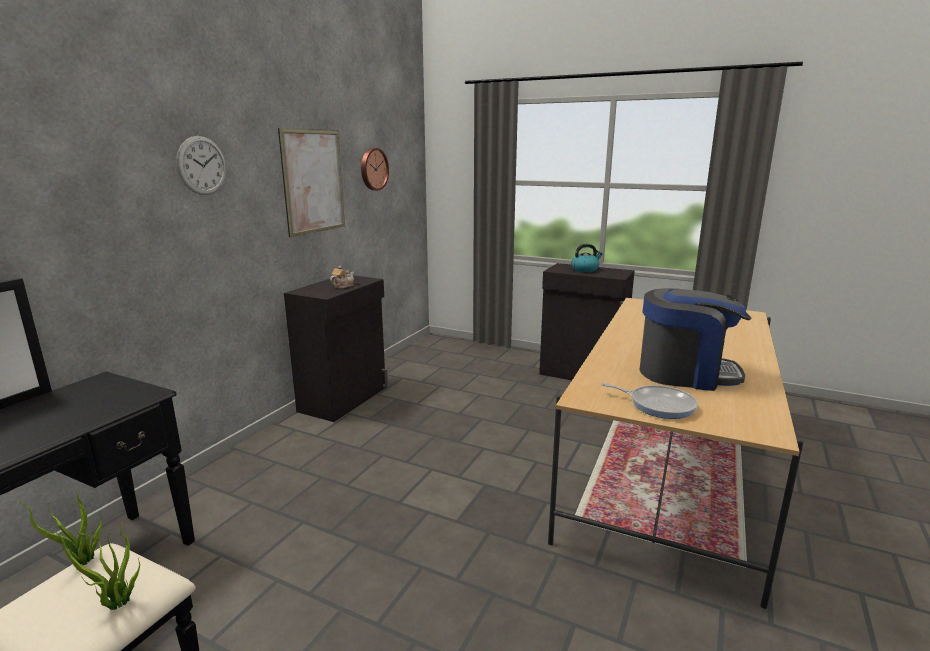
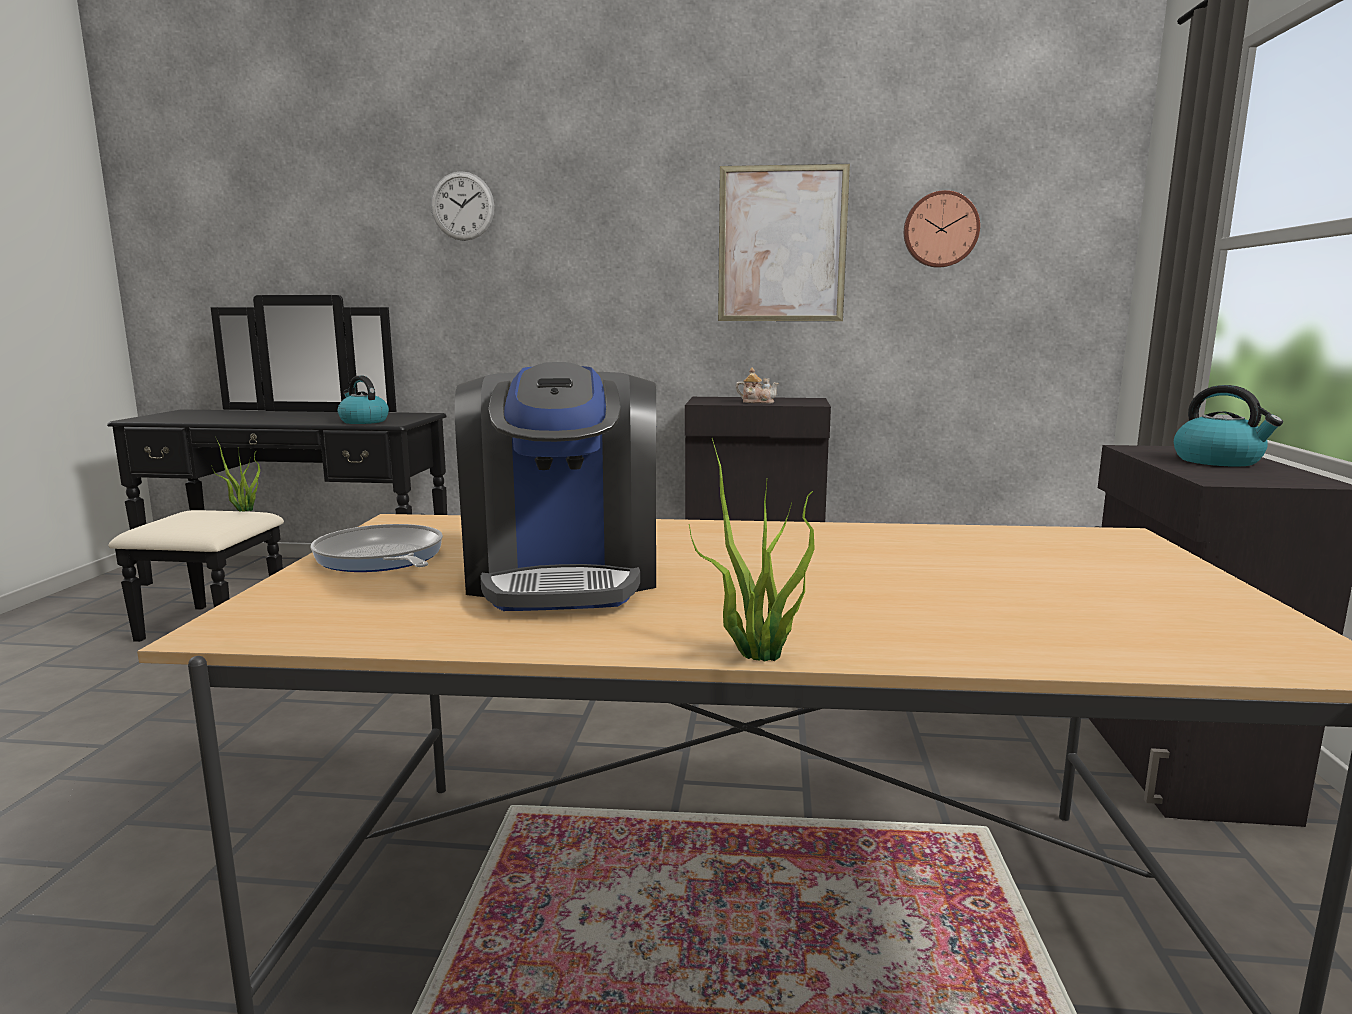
camera: 70 degrees right, 5 degrees down
(104, 406) = (363, 421): none -> kettle
(116, 605) = (183, 526): potted plant -> potted plant (755, 655)
(202, 165) = (592, 216): wall clock -> wall clock (462, 206)
(658, 405) = (381, 558): frying pan -> frying pan turned 135 degrees clockwise

